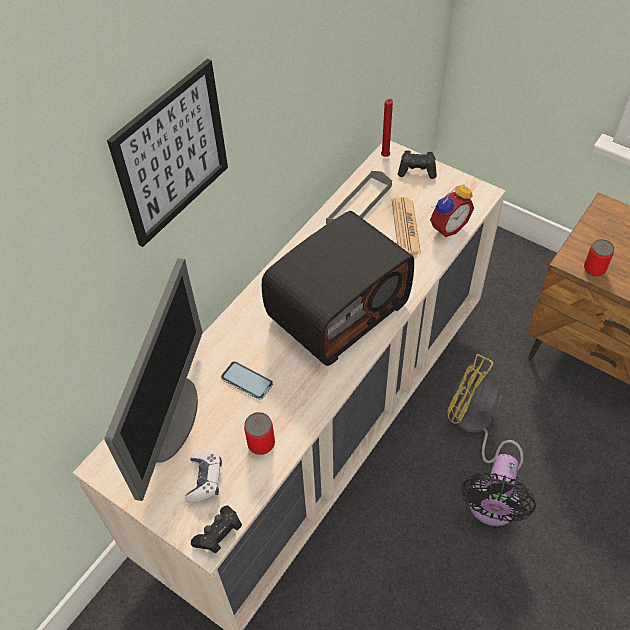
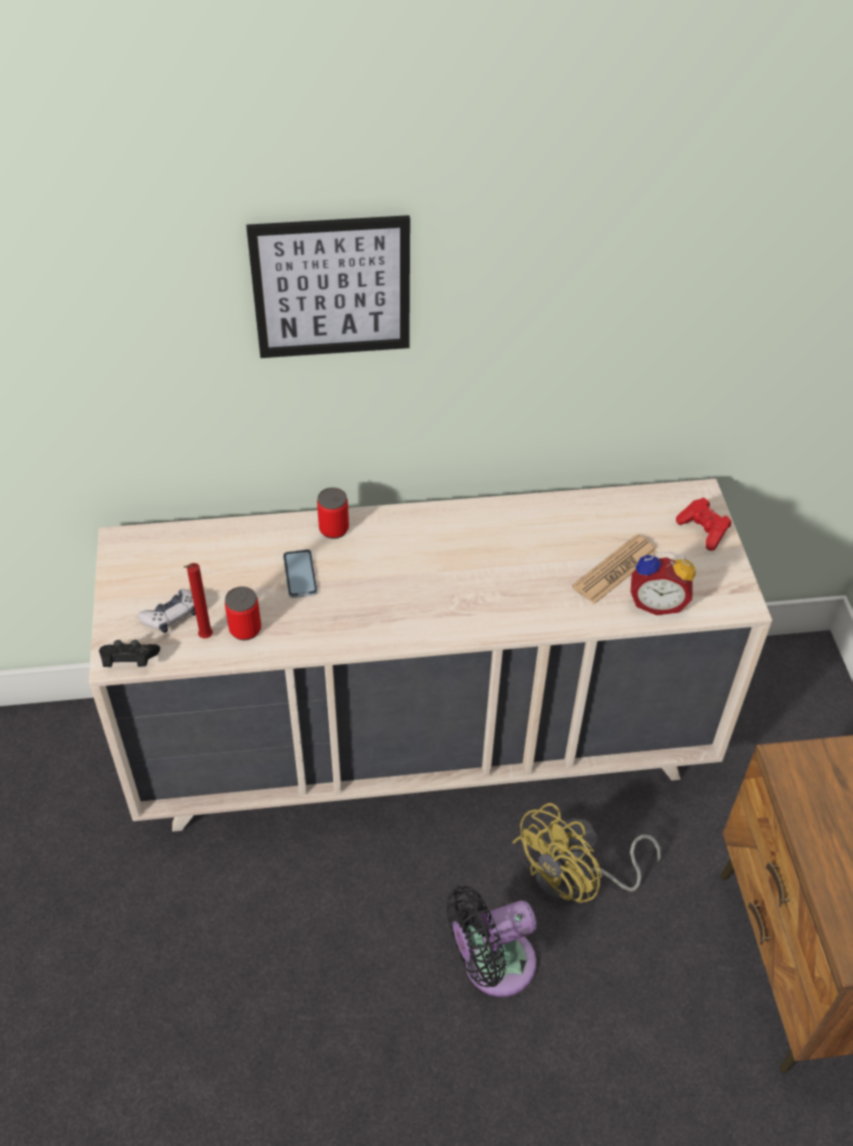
camera: 45 degrees right, 5 degrees down
(172, 419) = (210, 552): monitor -> none
(337, 308) = (451, 584): radio -> none
(359, 205) = (599, 516): grey tray -> none
(385, 157) = (688, 495): red candle -> red candle (204, 638)
(417, 171) = (703, 531): black game controller -> red game controller
(474, 425) = (576, 880): yellow fan -> yellow fan turned 120 degrees counterclockwise
(594, 269) = (802, 791): can -> can (334, 529)

